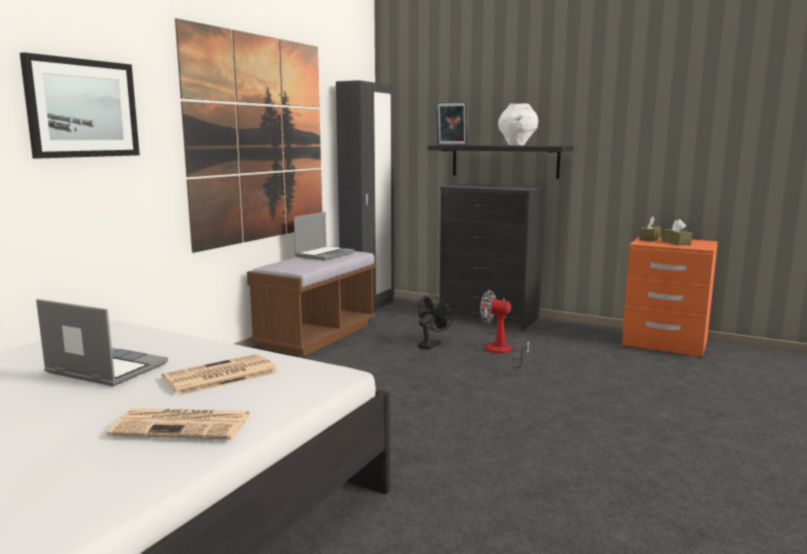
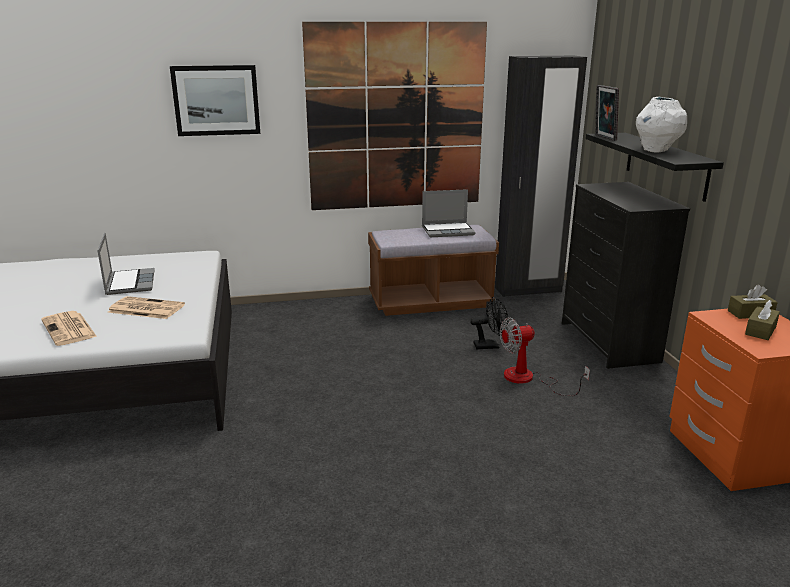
camera: 50 degrees right, 10 degrees up
(501, 352) = (528, 379): fan -> fan turned 90 degrees counterclockwise

